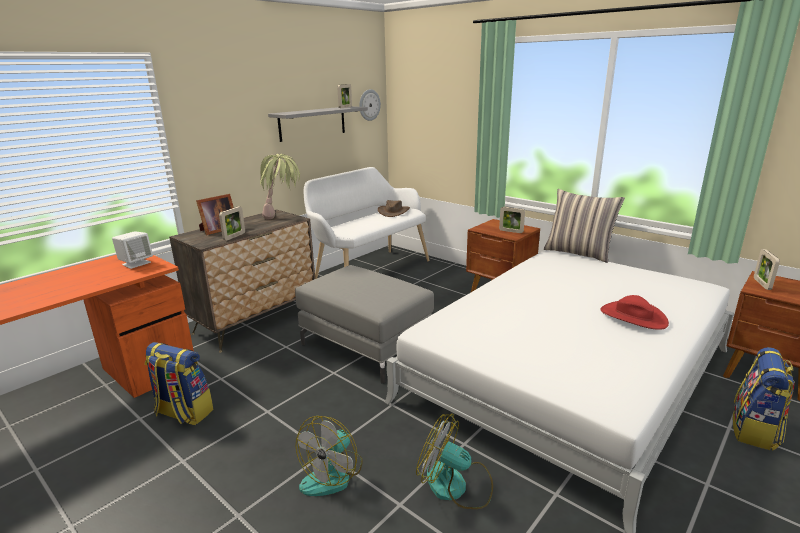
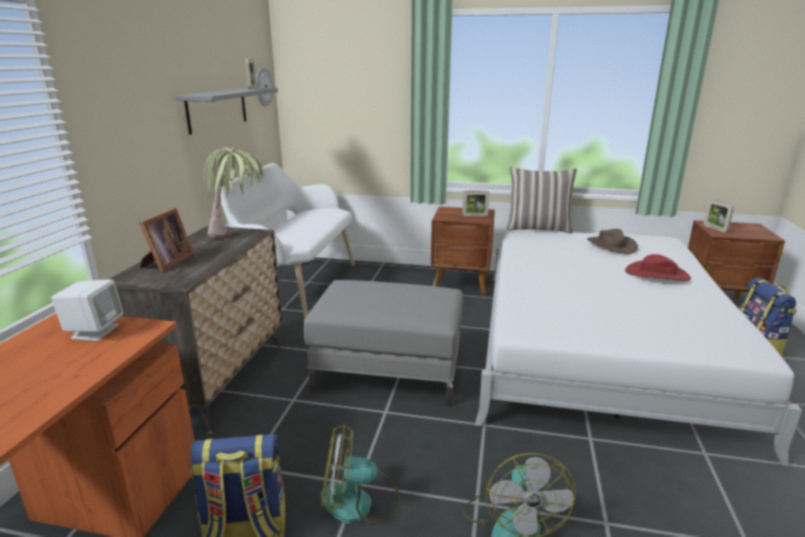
camera: 30 degrees left, 0 degrees up
(234, 236) = (208, 266): picture frame -> none
(393, 211) = (315, 213): brown hat -> brown hat (611, 245)
(456, 486) = (629, 481): fan -> fan (359, 503)

